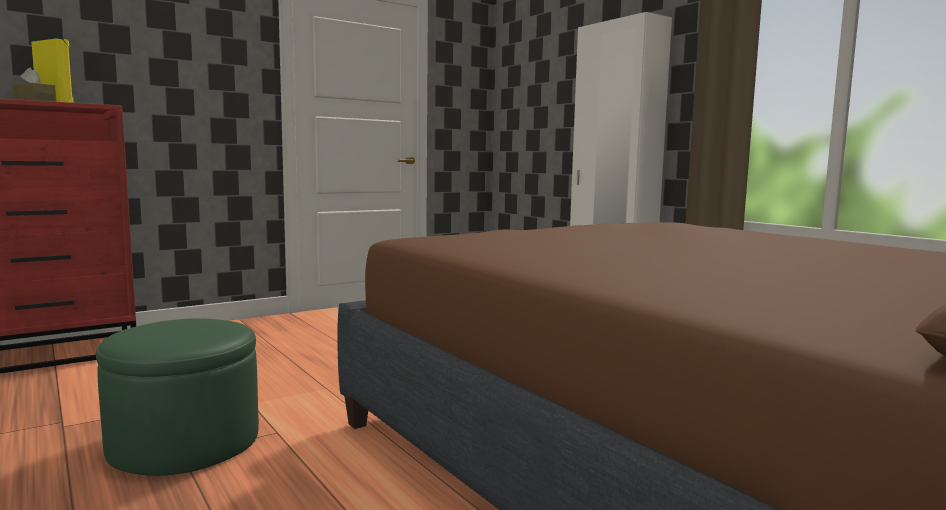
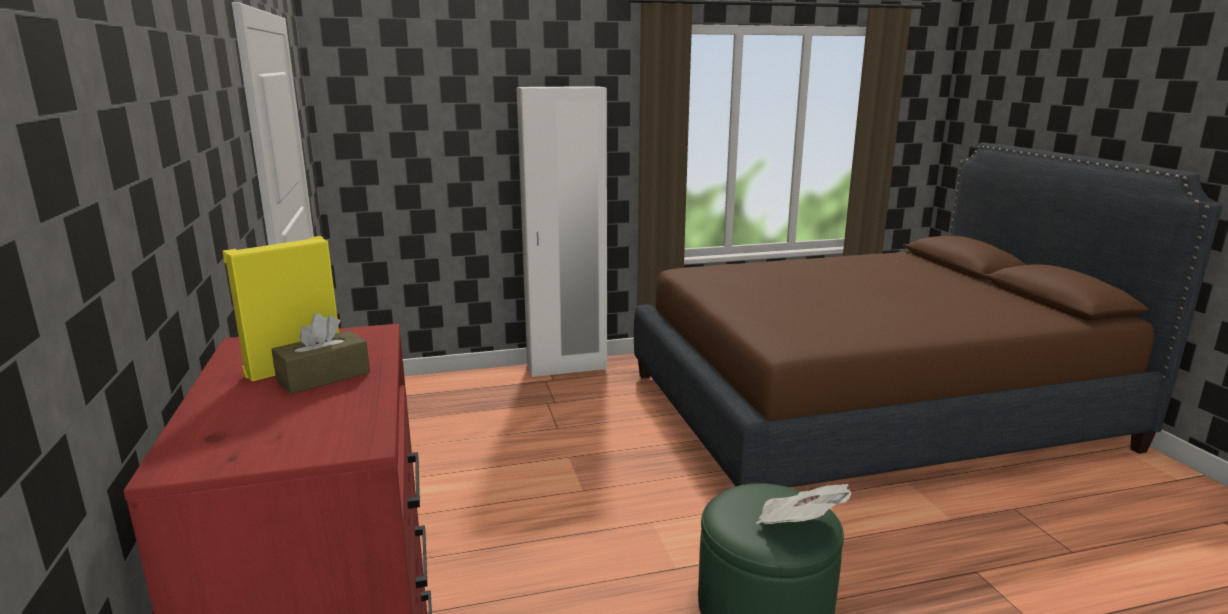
camera: 70 degrees left, 10 degrees up
(153, 337) = (798, 525): none -> newspaper

